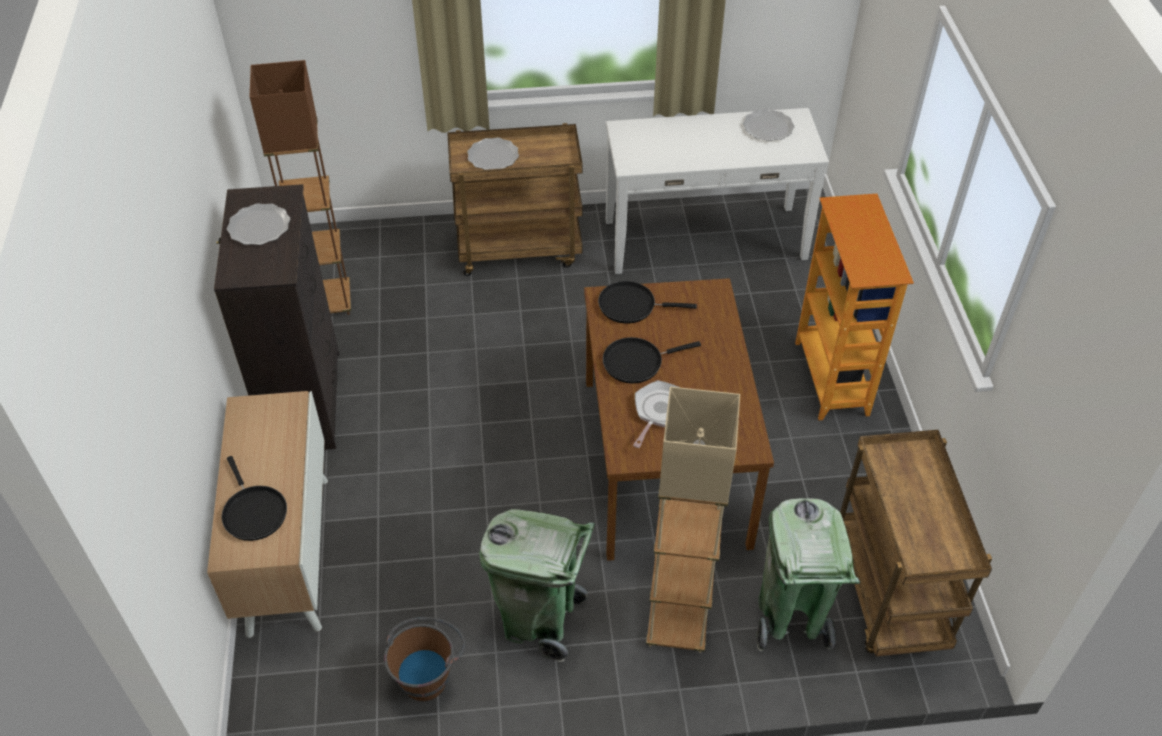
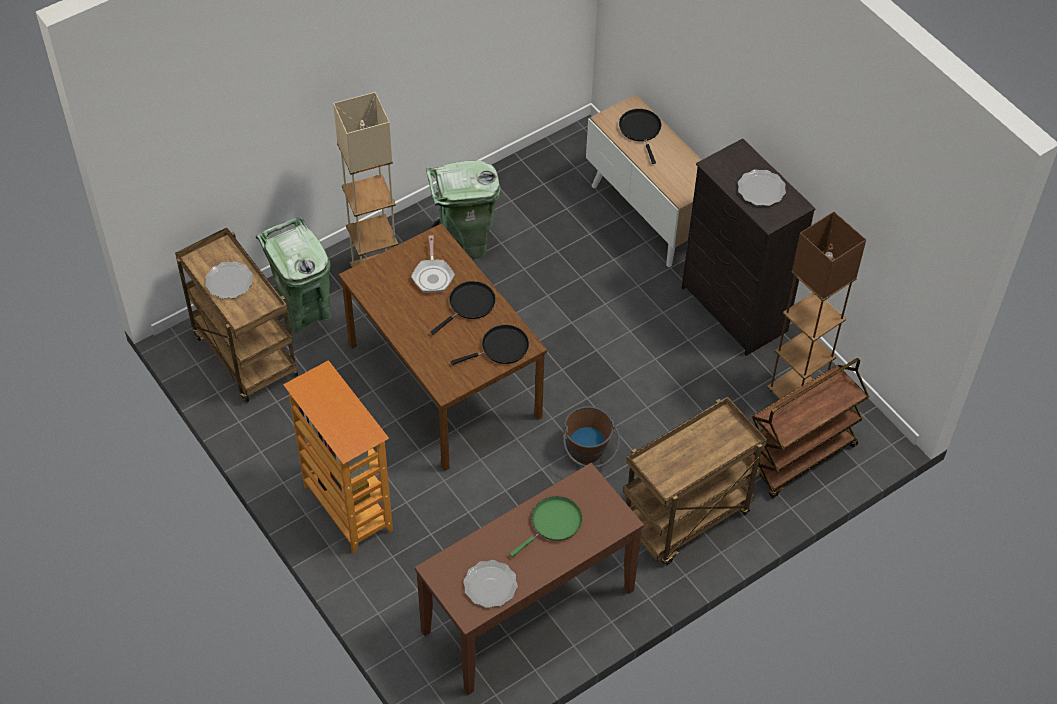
camera: 150 degrees right, 5 degrees up
(253, 512) = (641, 130): black frying pan -> black frying pan turned 45 degrees clockwise
(379, 254) = (799, 457): none -> brown cart
(428, 672) = (510, 192): brown bucket -> brown bucket (588, 455)
(493, 156) = (712, 443): plate -> plate (229, 282)
(684, 146) = (553, 523): none -> green frying pan
(705, 239) = (528, 611): white console table -> brown console table

